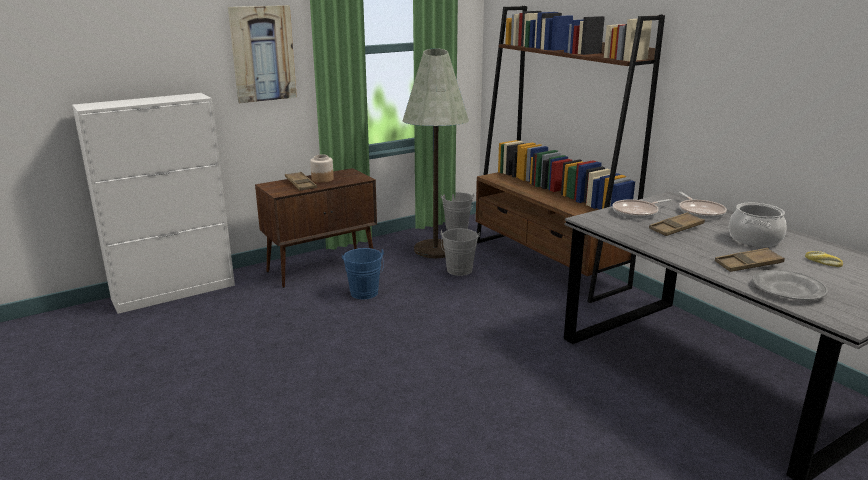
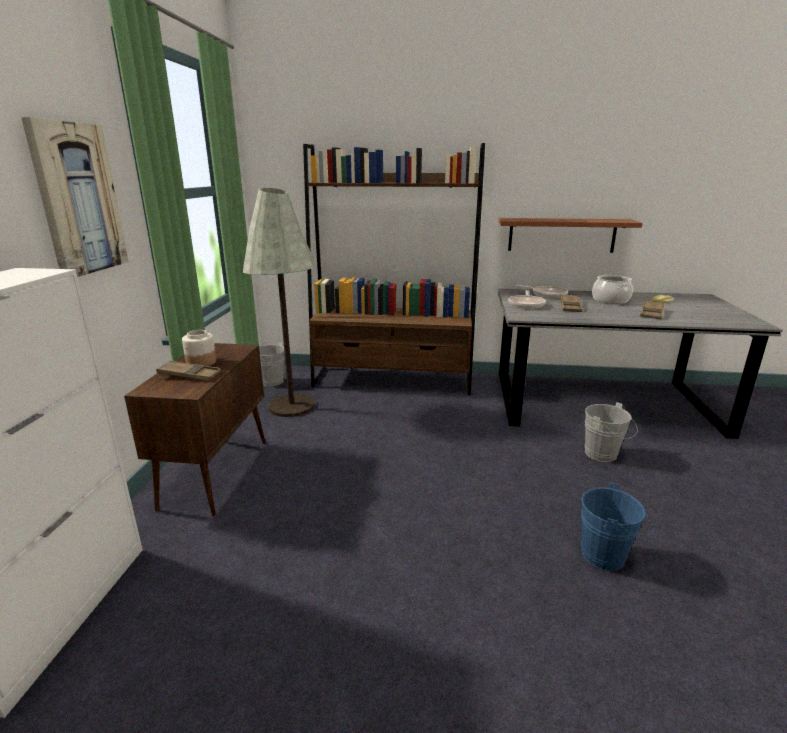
camera: 50 degrees left, 0 degrees up
(364, 294) = (313, 473): blue bucket -> blue bucket (608, 557)
(459, 271) = (347, 414): grey bucket -> grey bucket (604, 455)
(746, 140) = (561, 235): none -> brown shelf
(788, 289) = (699, 318): grey plate -> none

